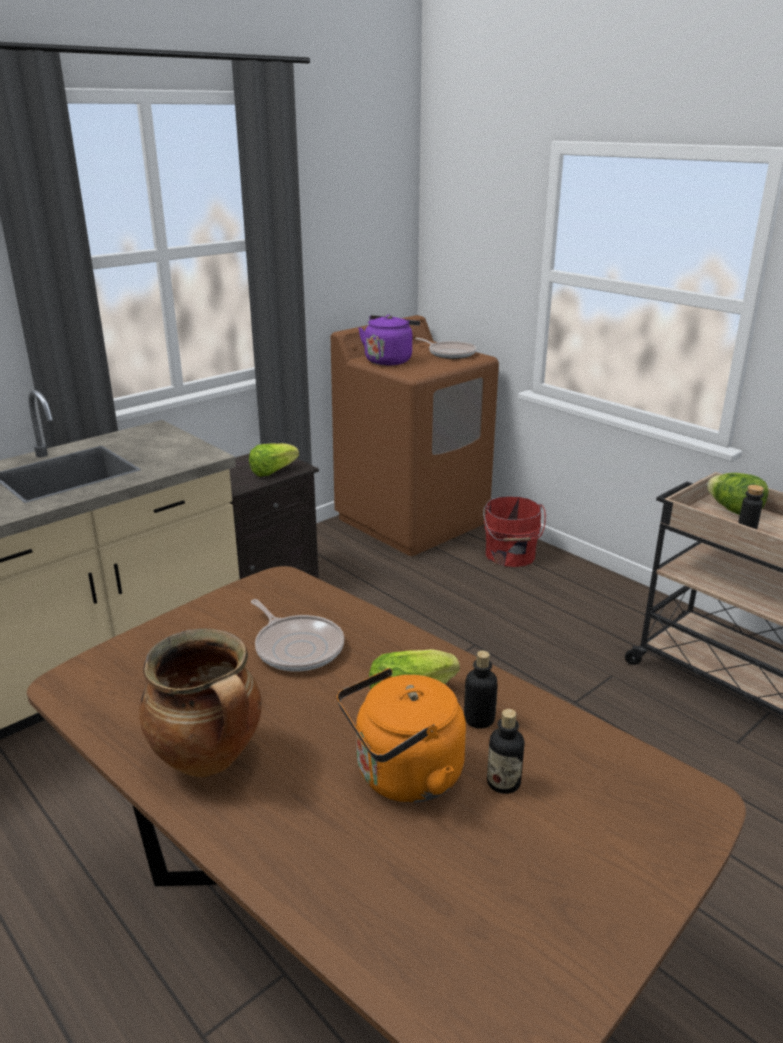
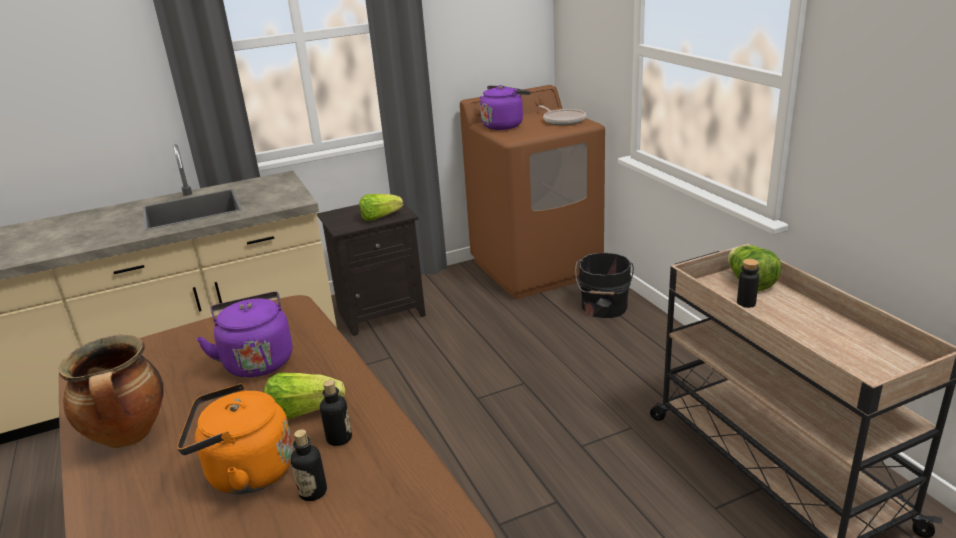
camera: 20 degrees right, 0 degrees up
(297, 647) = (257, 360): frying pan -> purple kettle
(510, 556) = (603, 307): red bucket -> black bucket

